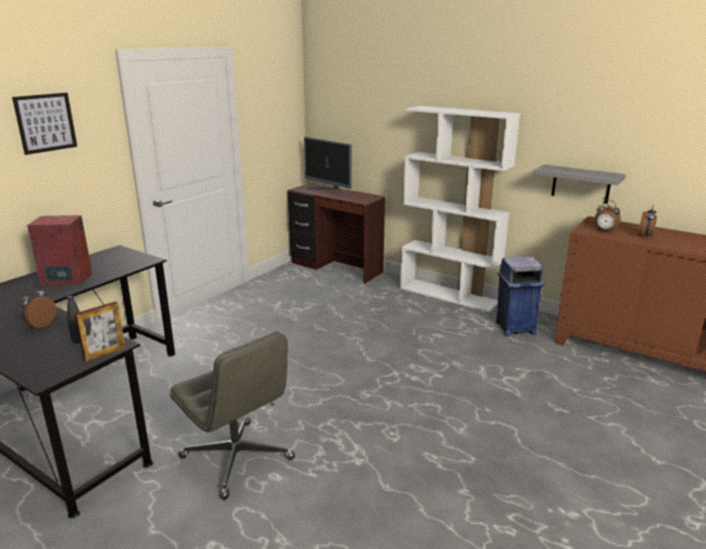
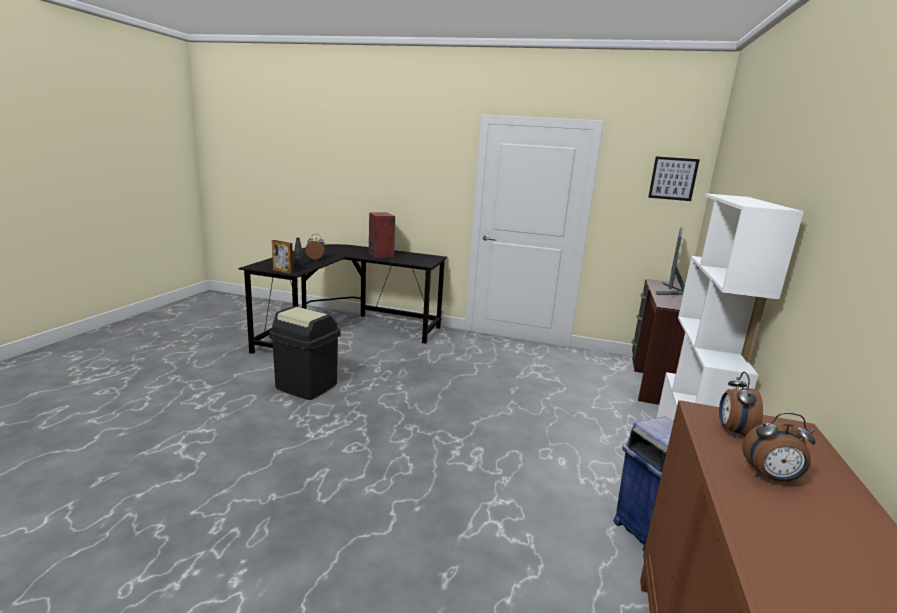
camera: 70 degrees right, 5 degrees down
(45, 123) = (418, 158): picture -> picture (673, 178)
(238, 459) = (306, 386): grey office chair -> black trash can
(581, 184) = (828, 358): grey shelf -> none

